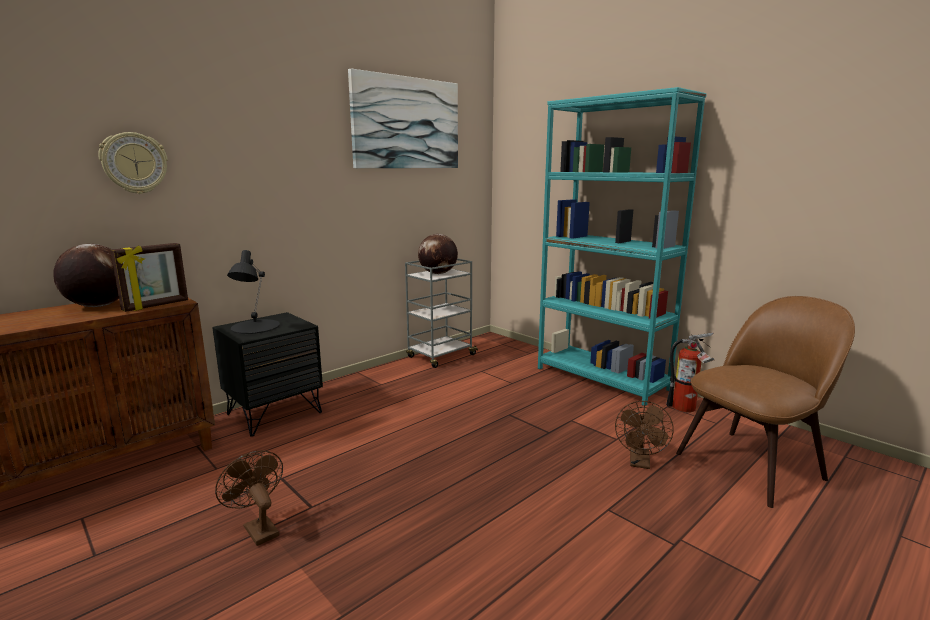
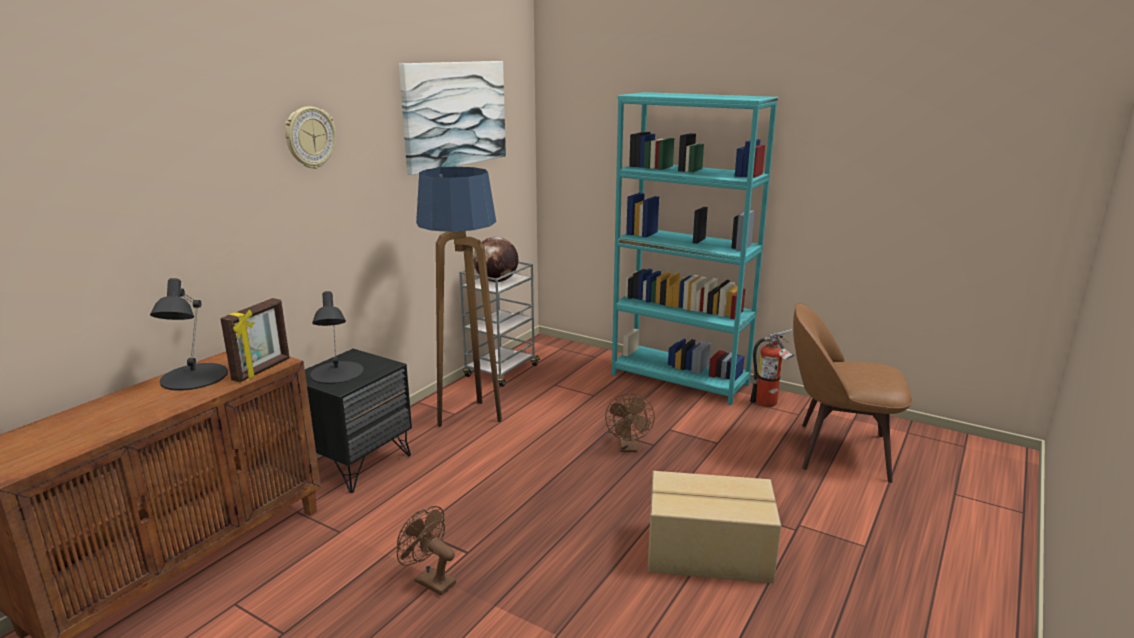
camera: 15 degrees left, 5 degrees up
(98, 306) = (193, 377): globe -> black table lamp
(134, 163) = (204, 208): wall clock -> wall clock (310, 137)
(389, 388) = (467, 418): none -> floor lamp
(559, 553) = (709, 553): none -> cardboard box
(640, 463) = (746, 463): brown fan -> brown fan (629, 448)
(752, 464) = (838, 450): brown chair -> brown chair turned 120 degrees counterclockwise

